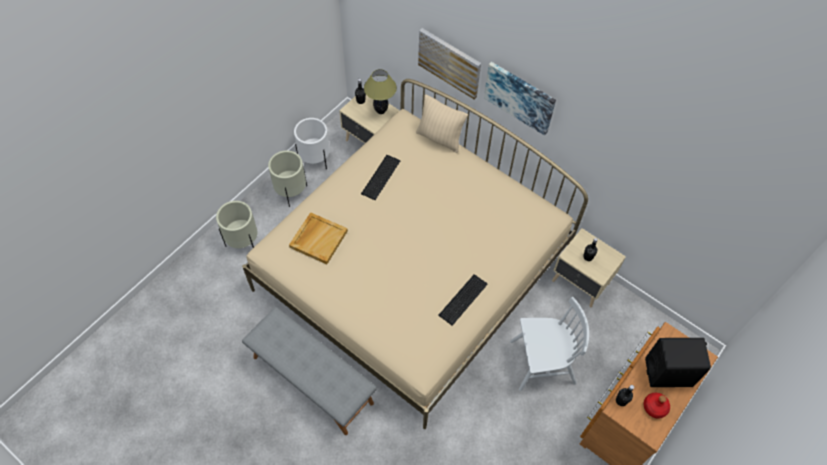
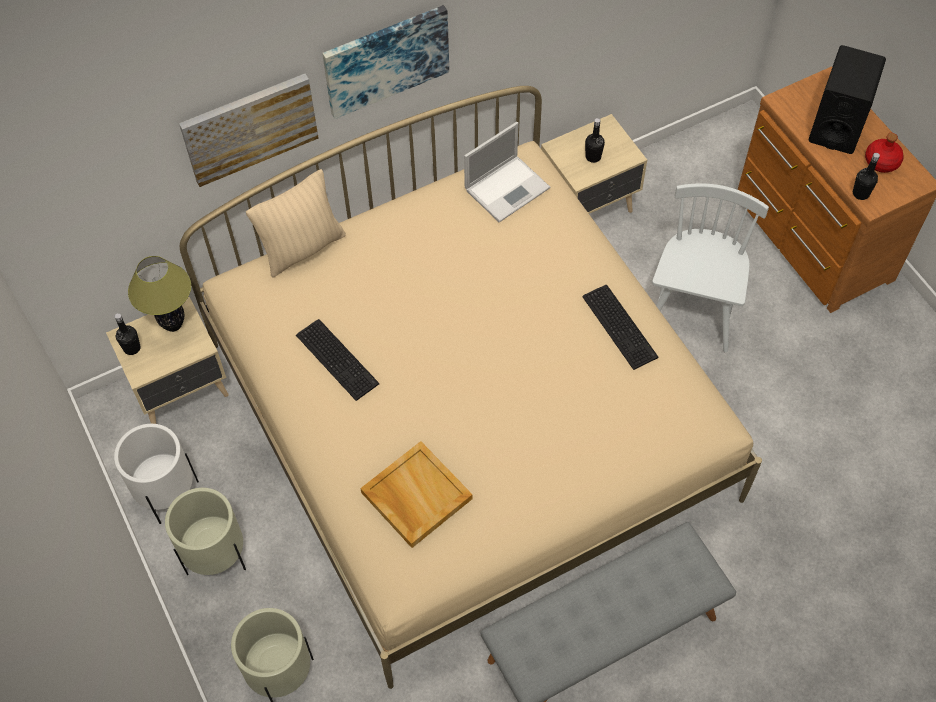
camera: 65 degrees left, 0 degrees up
(527, 214) = (508, 188): none -> laptop

